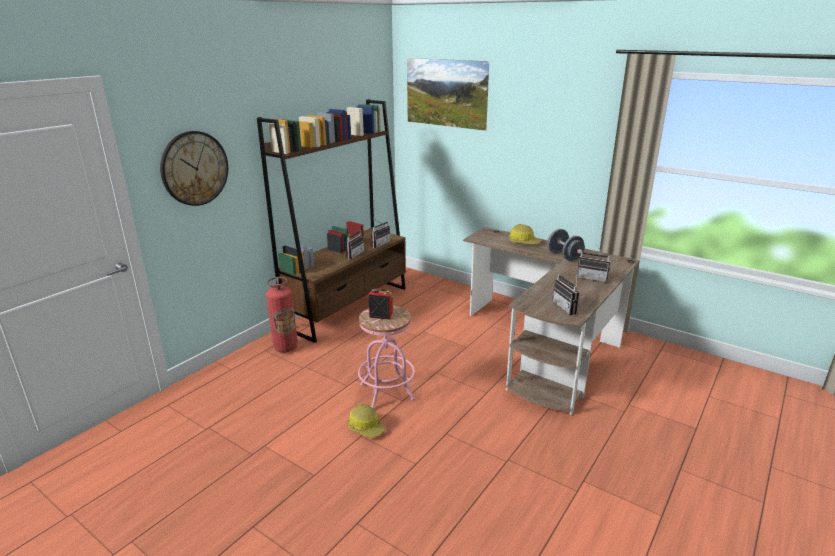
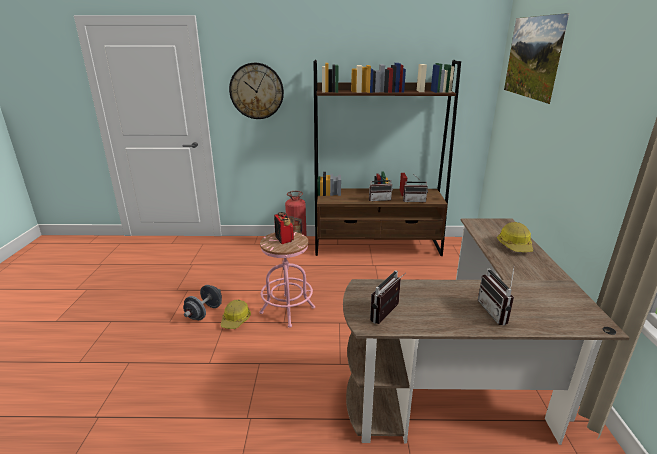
camera: 55 degrees right, 0 degrees up
(564, 256) = (524, 278): grey dumbbell -> grey dumbbell (204, 312)

